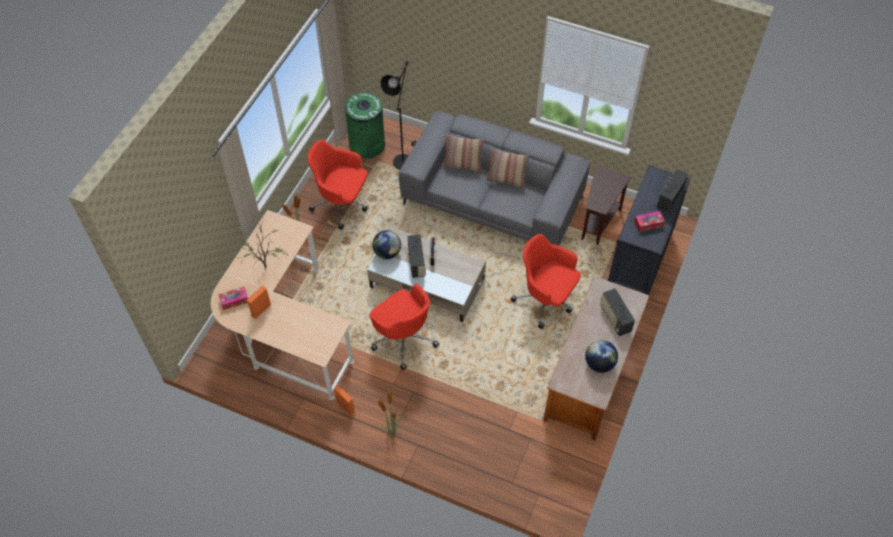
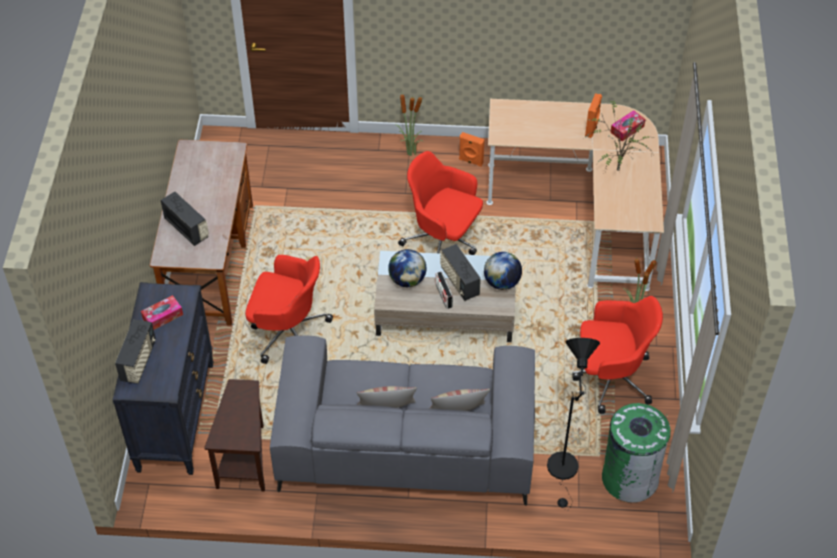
camera: 160 degrees right, 5 degrees down
(599, 364) = (195, 178): globe -> globe (407, 280)

